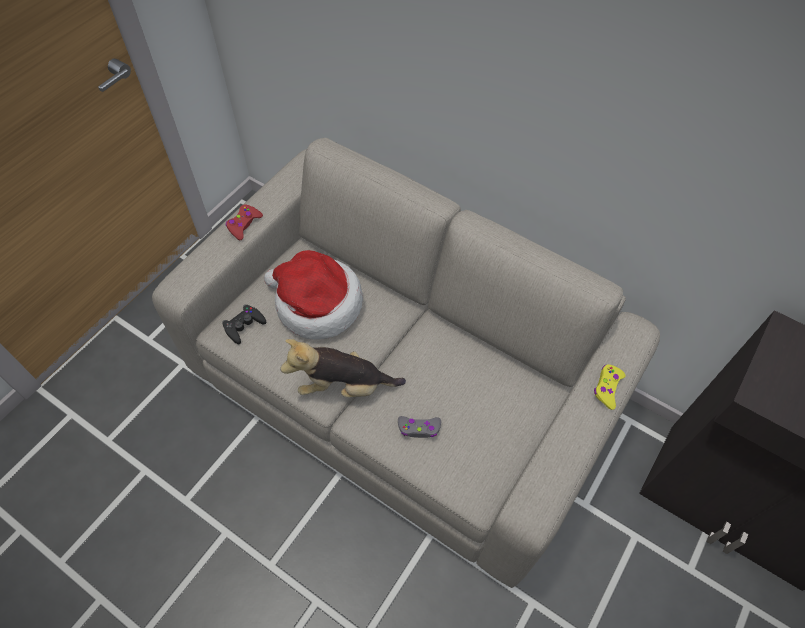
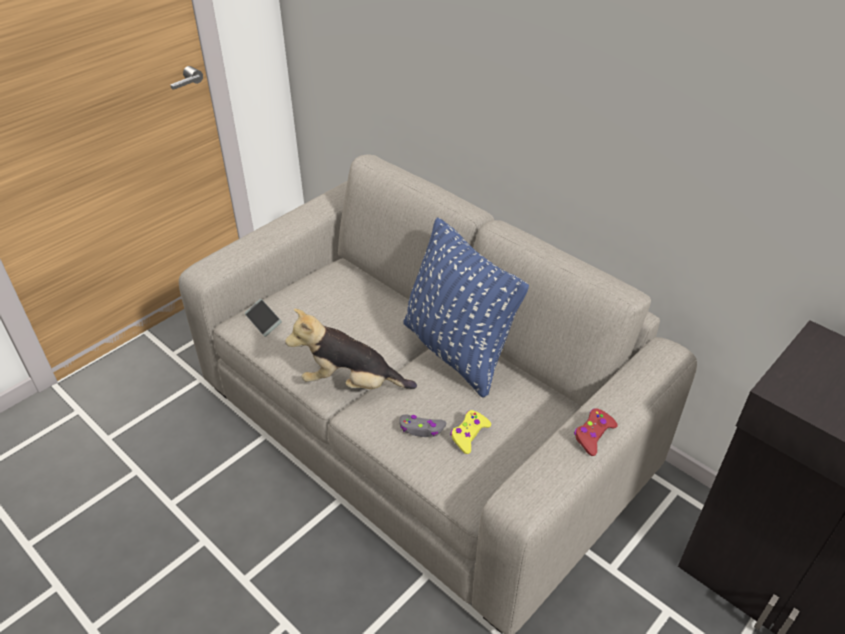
camera: 10 degrees right, 15 degrees down
(244, 225) = (282, 228): red game controller -> red game controller (593, 435)
(244, 326) = (263, 321): black game controller -> phone
(316, 304) = (340, 311): hat -> none
(435, 336) = (457, 351): none -> blue pillow
(607, 388) = (627, 399): yellow game controller -> yellow game controller (469, 435)

